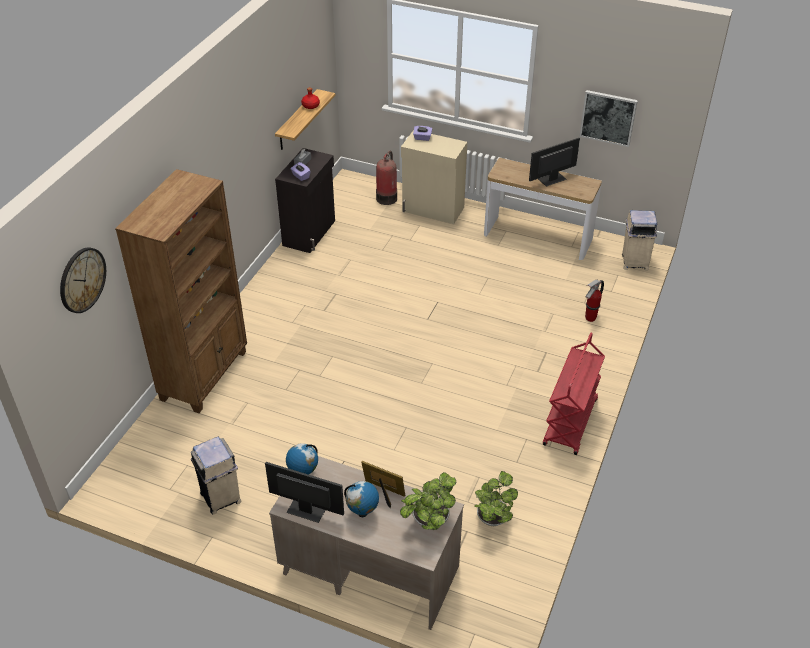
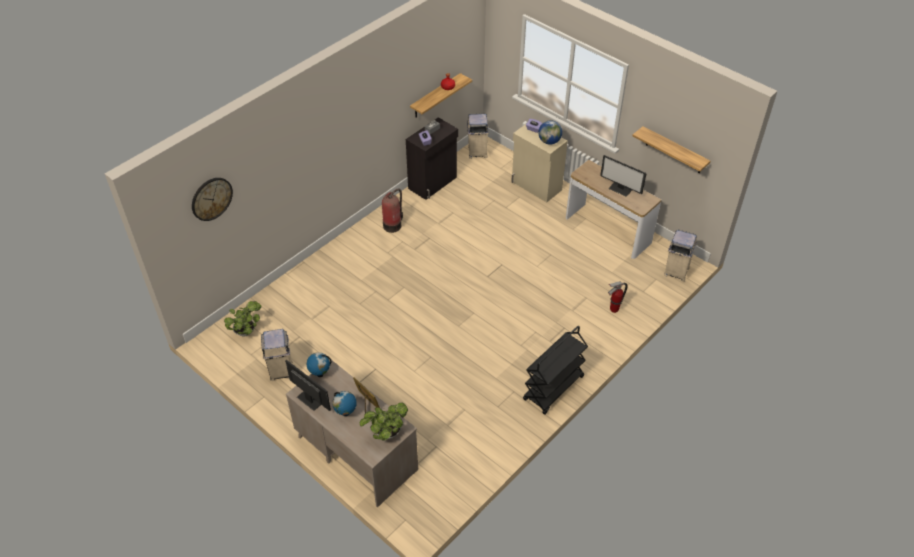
camera: 20 degrees right, 5 degrees up
(205, 375) = (309, 277): brown bookcase -> none
(345, 189) = (477, 152): none -> beige trash can
(387, 197) = (505, 167): fire extinguisher -> fire extinguisher (393, 225)
(447, 147) = (549, 141): none -> globe
(493, 517) = (460, 442): potted plant -> potted plant (246, 331)
(552, 179) = (620, 189): monitor -> monitor turned 135 degrees counterclockwise
(570, 423) = (553, 389): red cart -> black cart
(608, 117) = (674, 150): picture -> shelf

